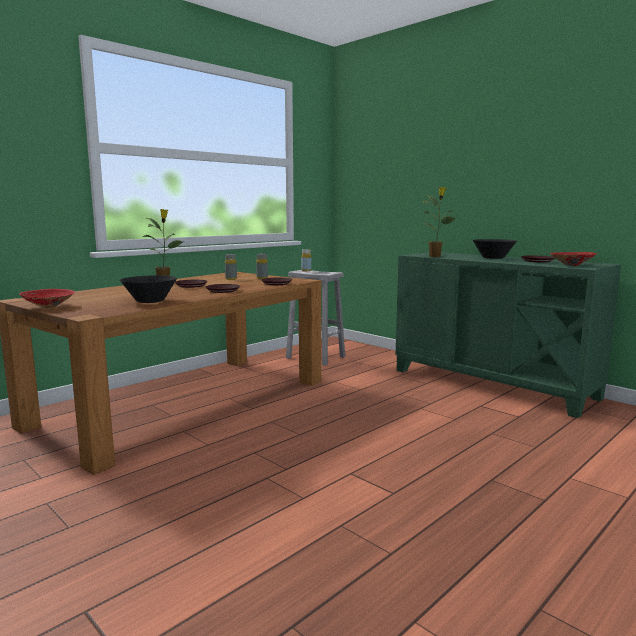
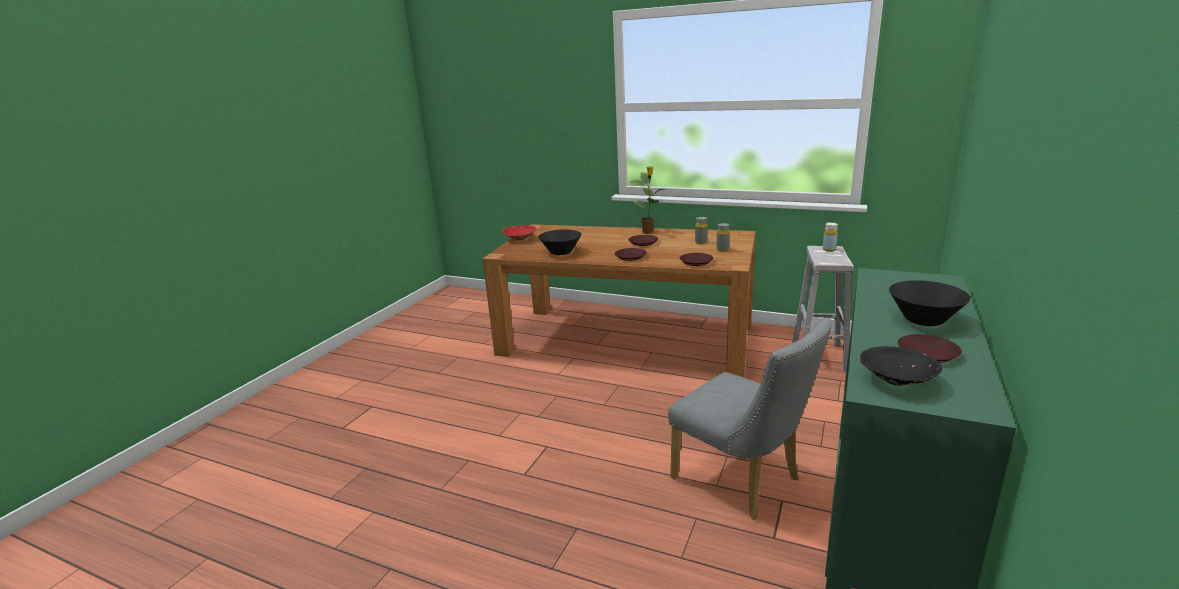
camera: 70 degrees right, 10 degrees up
(435, 256) = (876, 287): potted plant -> none
(455, 411) = (743, 482): none -> grey chair
(570, 265) = (897, 380): red bowl -> black bowl

